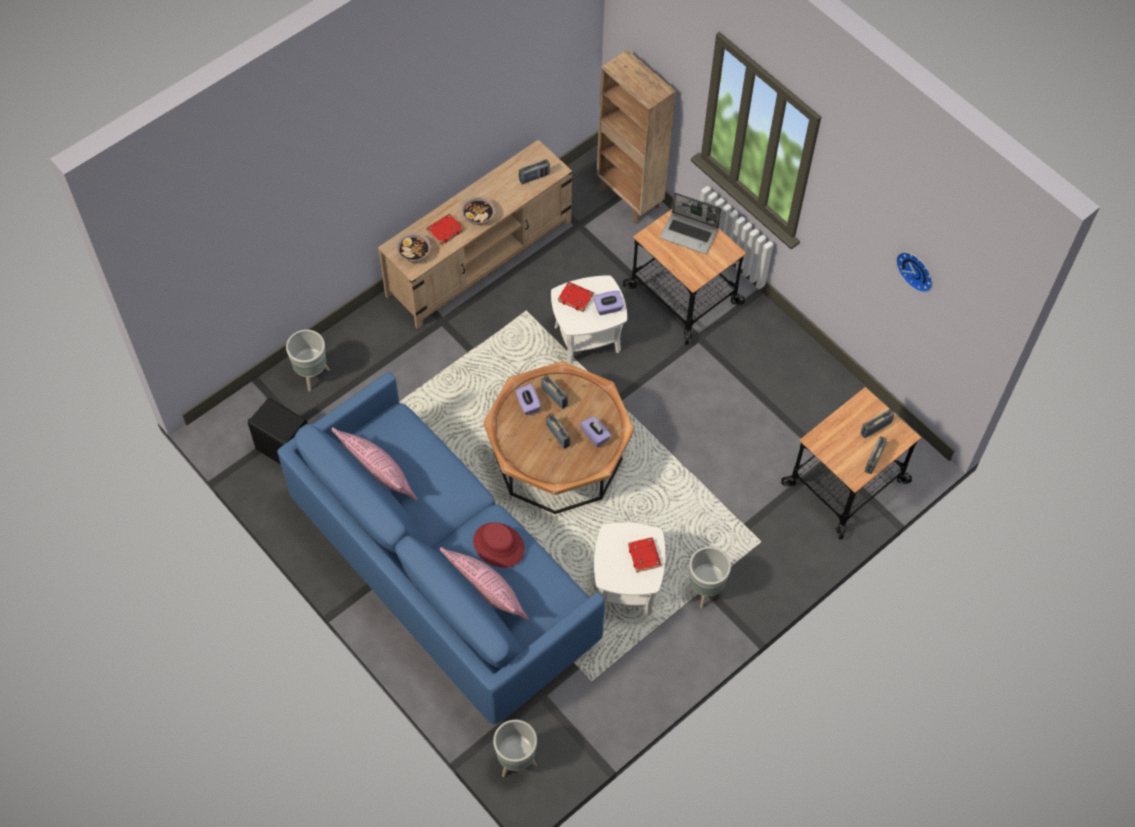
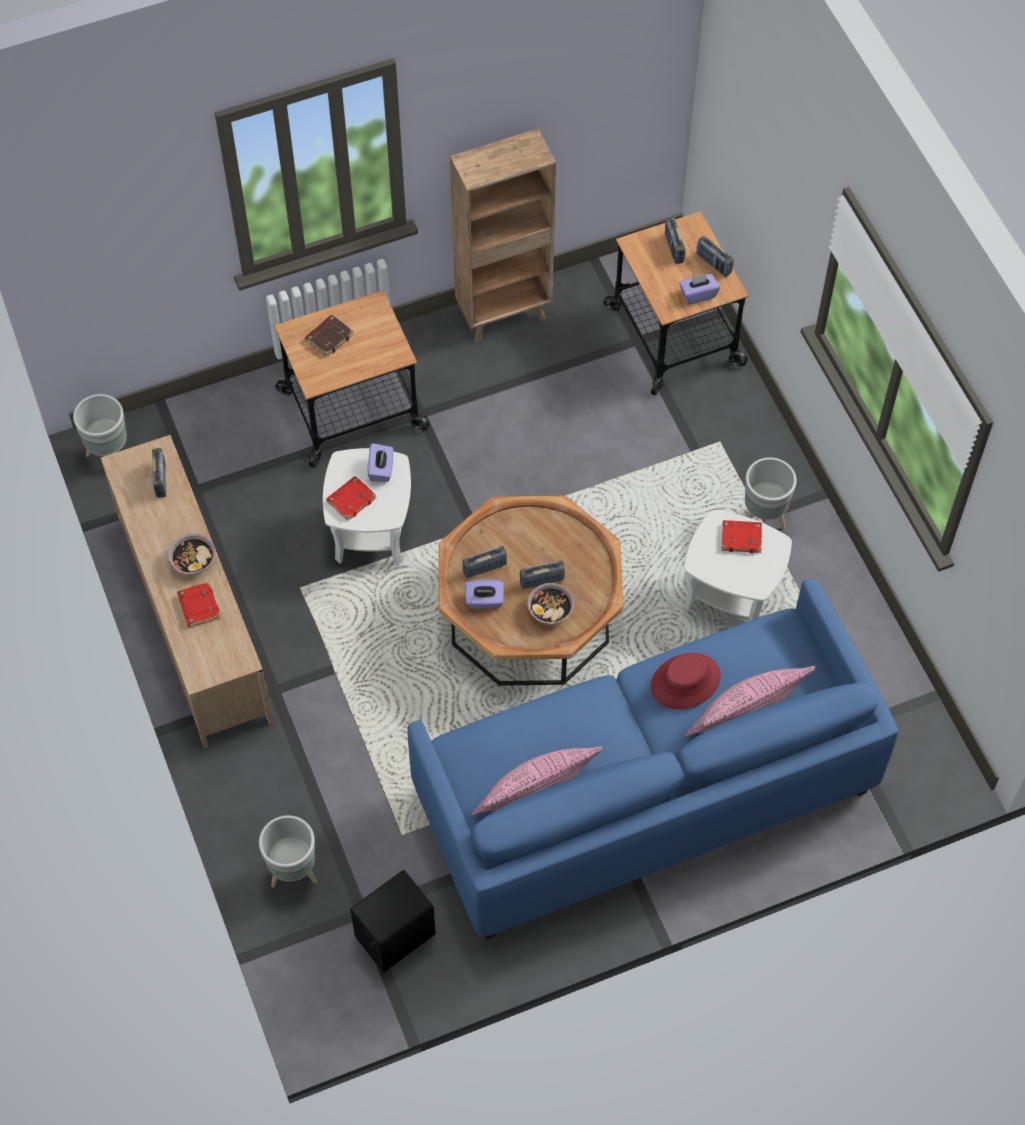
camera: 70 degrees left, 0 degrees up
(414, 253) = (219, 653): bowl -> bowl (550, 610)
(516, 761) = (920, 779): grey planter -> grey planter (109, 454)
(595, 435) = (557, 540): purple tissue box -> purple tissue box (698, 294)
(629, 198) = (180, 420): brown bookcase -> brown bookcase (504, 314)
(690, 233) = (329, 337): laptop -> brown book
(917, 269) = (577, 83): wall clock -> none

